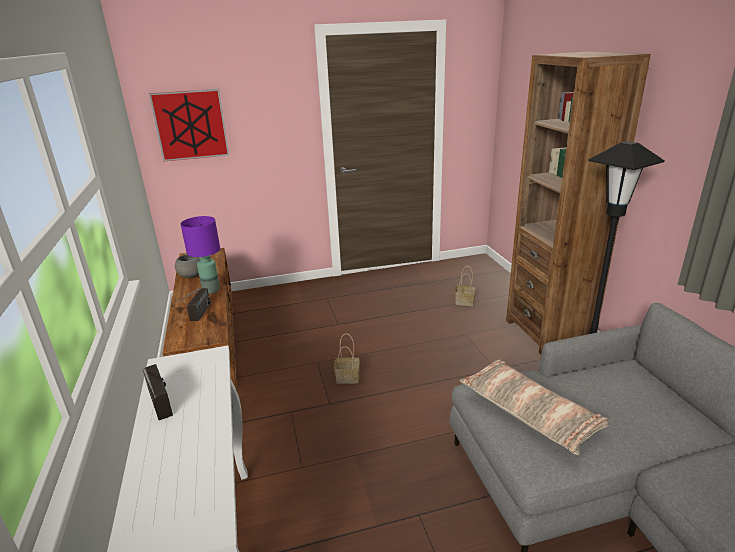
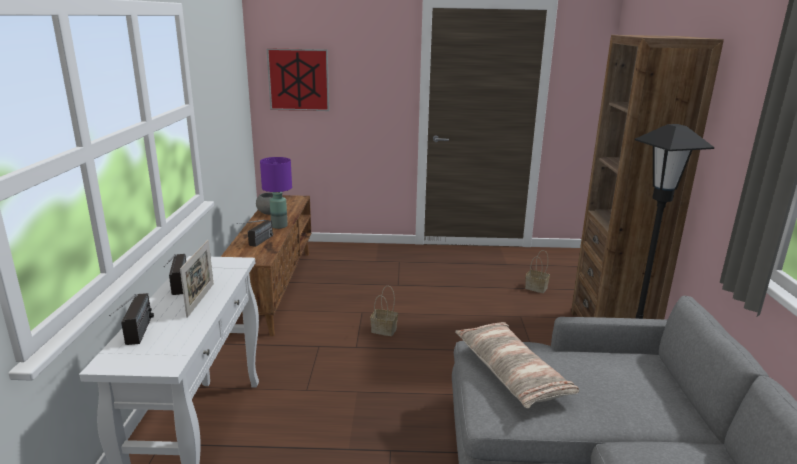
camera: 15 degrees right, 5 degrees down
(150, 497) = (137, 337): none -> radio
(198, 419) = (200, 300): none -> picture frame

